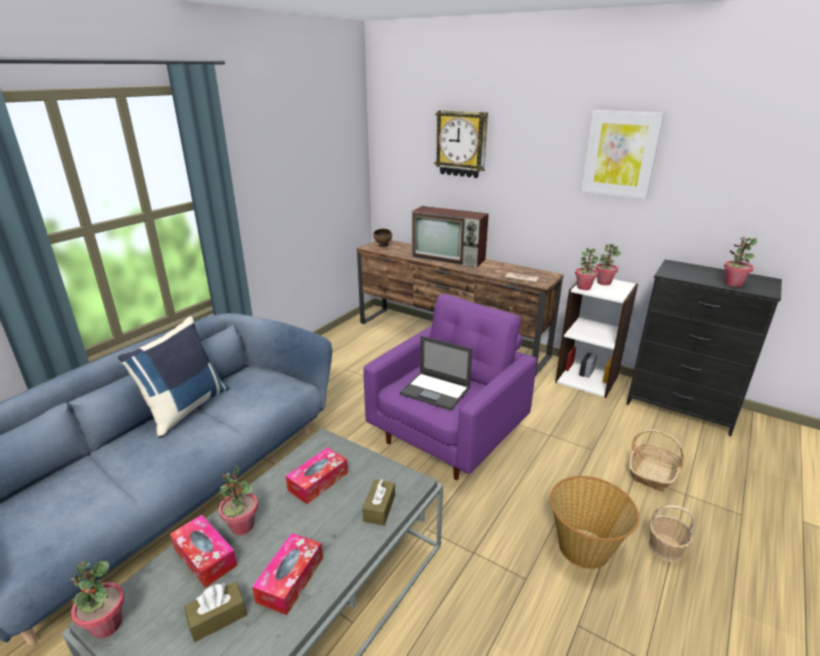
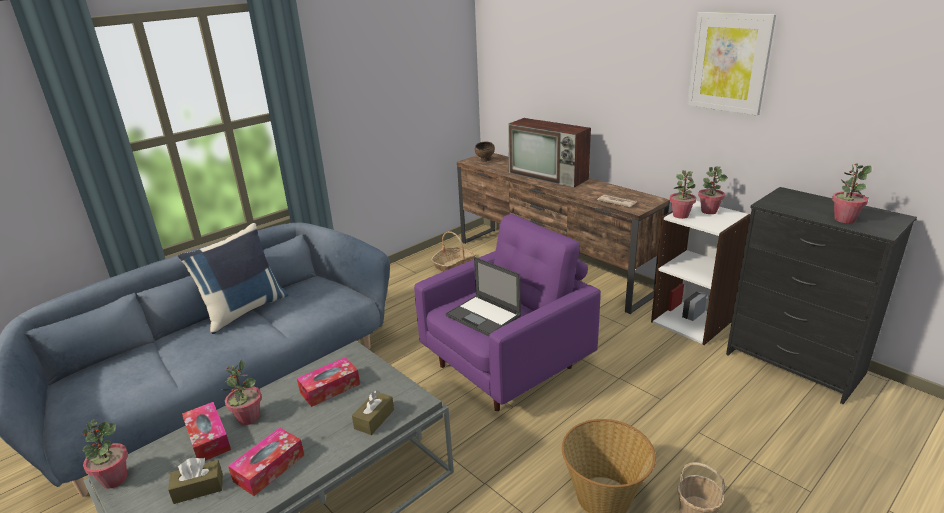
camera: 15 degrees right, 0 degrees up
(461, 144) = (565, 50): wall clock -> none
(653, 472) = (722, 432): basket -> basket (454, 265)

